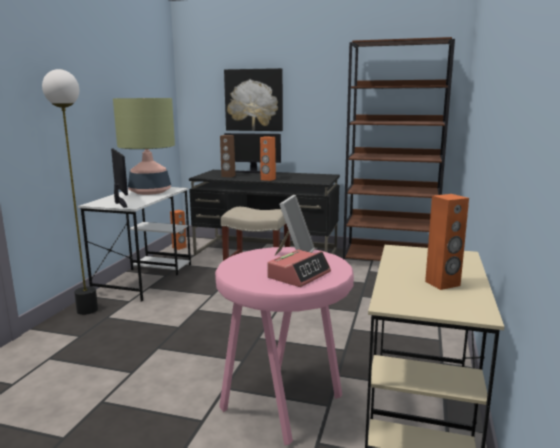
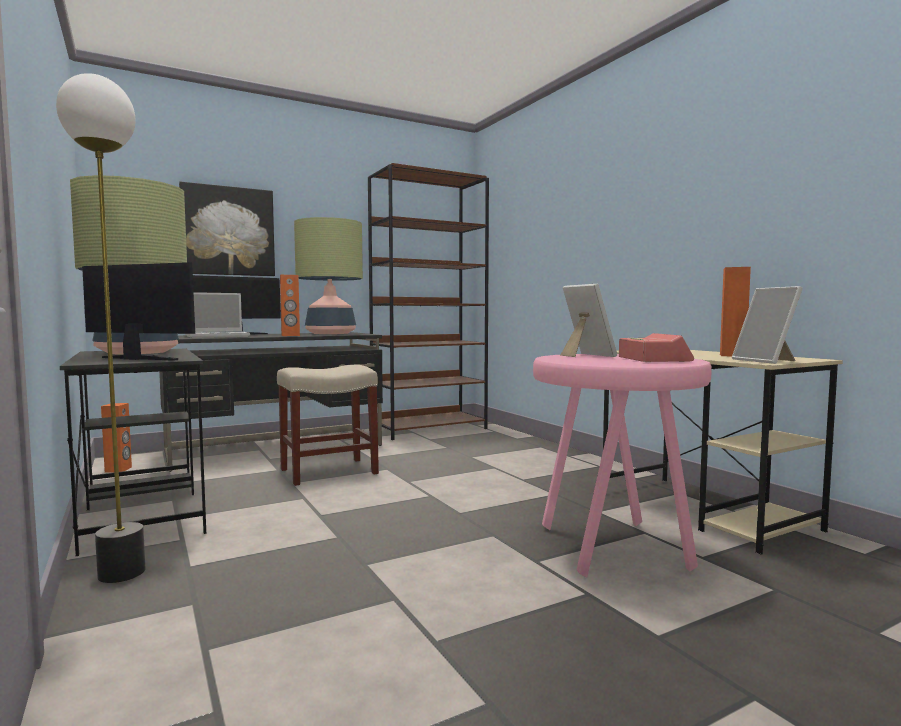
camera: 45 degrees left, 10 degrees down
(145, 278) = (142, 511): white desk -> black desk
(228, 176) = (218, 336): brown speaker -> laptop
(309, 176) = (330, 333): none -> table lamp
(406, 303) = (767, 361): none -> picture frame

